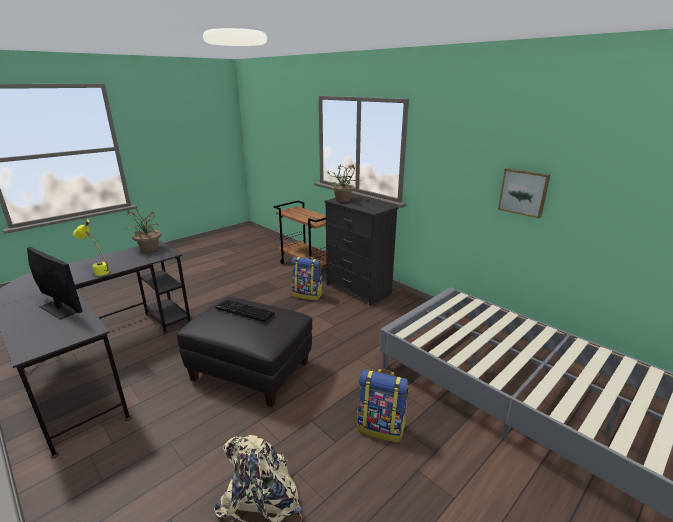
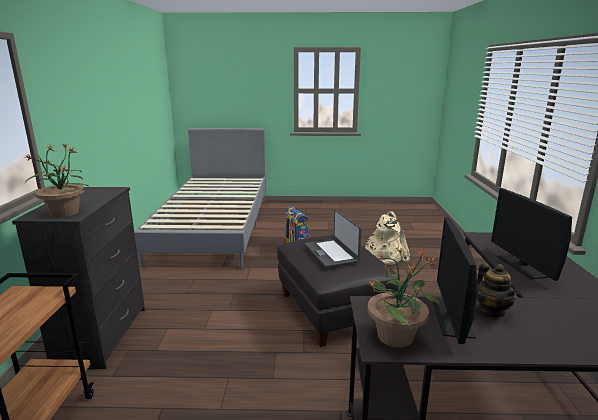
camera: 135 degrees left, 5 degrees down
(98, 271) = (492, 311): yellow table lamp -> teapot
(122, 262) = (452, 317): none -> monitor
(243, 311) = (331, 253): keyboard -> laptop
(308, 295) = (158, 365): backpack -> none
(523, 192) = (115, 120): picture -> none

